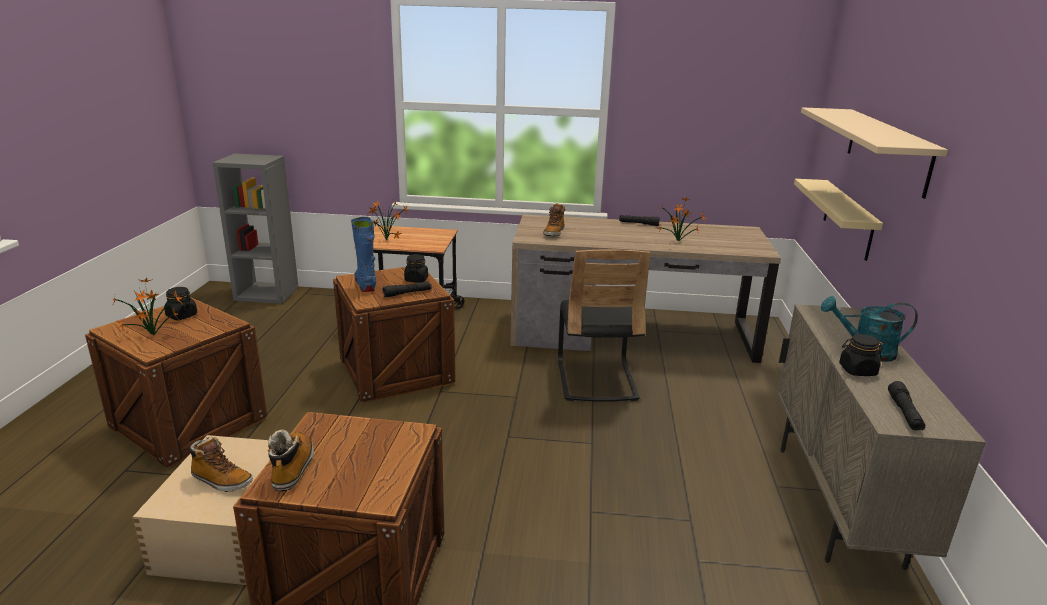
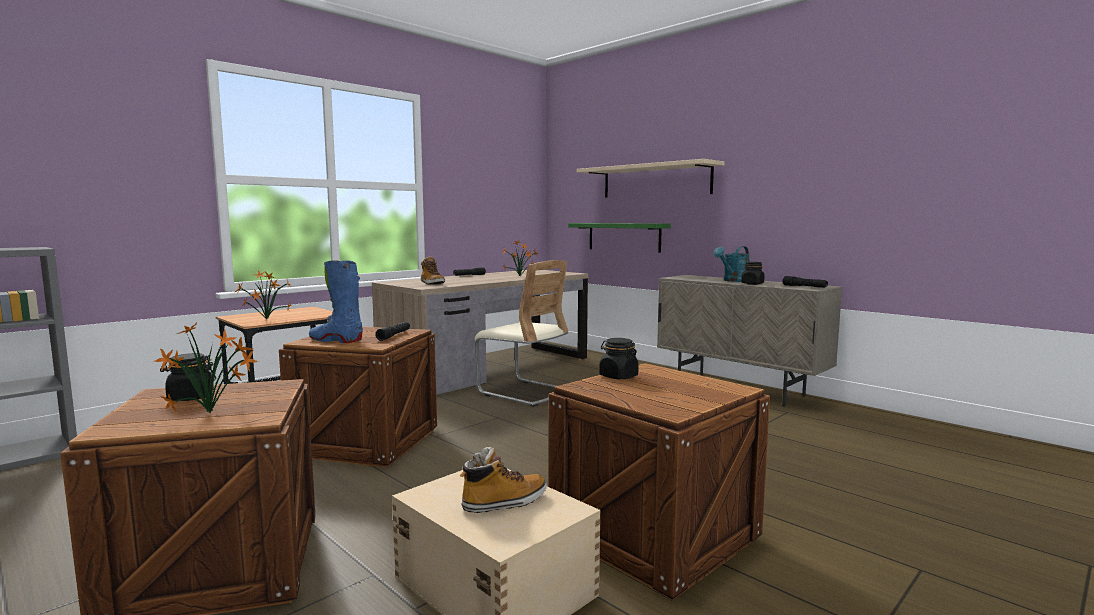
camera: 50 degrees left, 15 degrees down
(293, 468) = (651, 402): boot -> none
(416, 279) = (373, 330): black jar -> black jar (618, 376)
(596, 379) = (524, 392): black chair -> beige chair
(848, 219) = (624, 237): beige shelf -> green shelf

